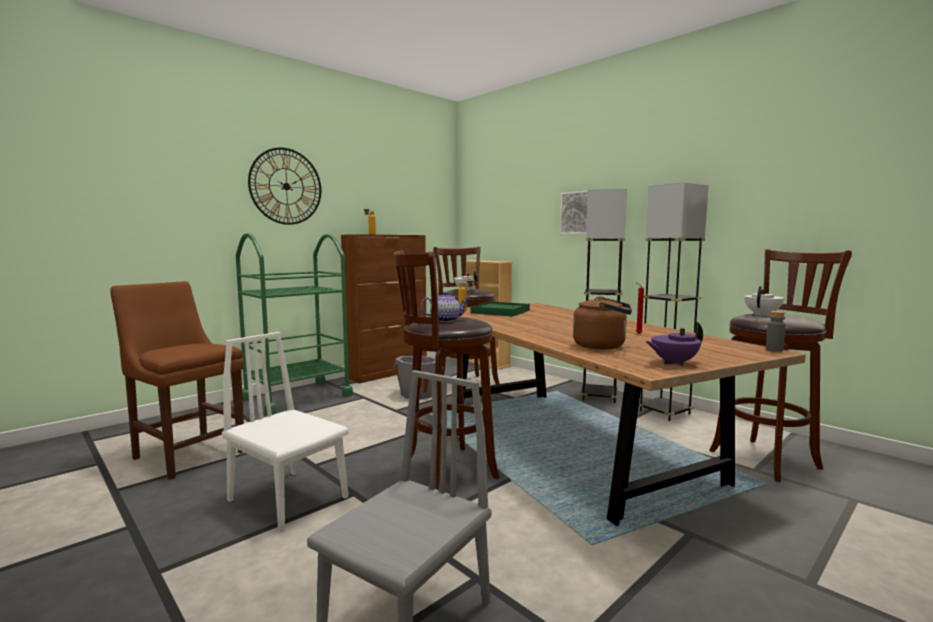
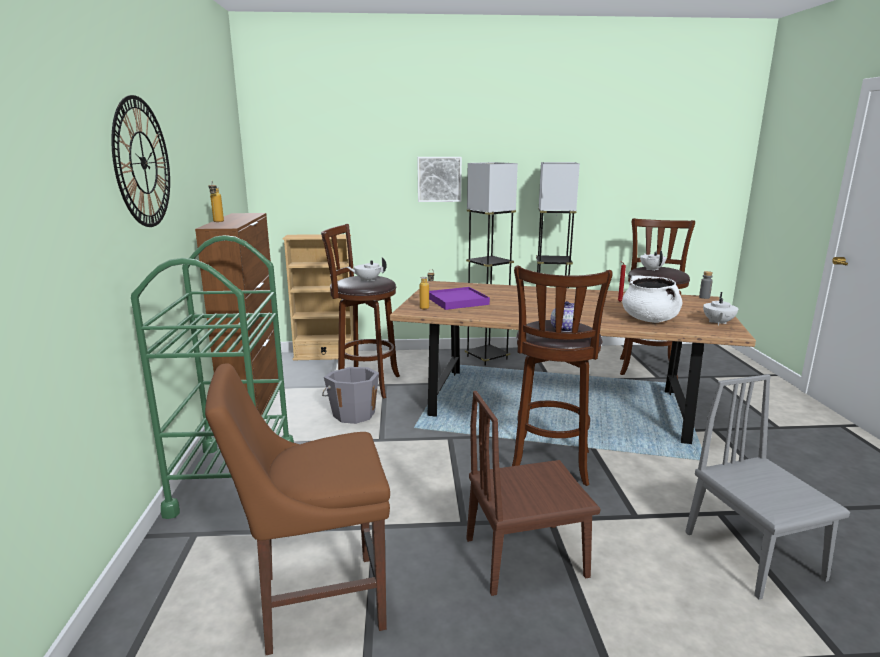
camera: 50 degrees left, 10 degrees up
(288, 499) = (525, 557): white chair -> brown chair
(500, 312) = (457, 301): green tray -> purple tray
(602, 346) = (650, 320): brown kettle -> white cooking pot
(673, 363) = (717, 323): purple teapot -> white teapot

